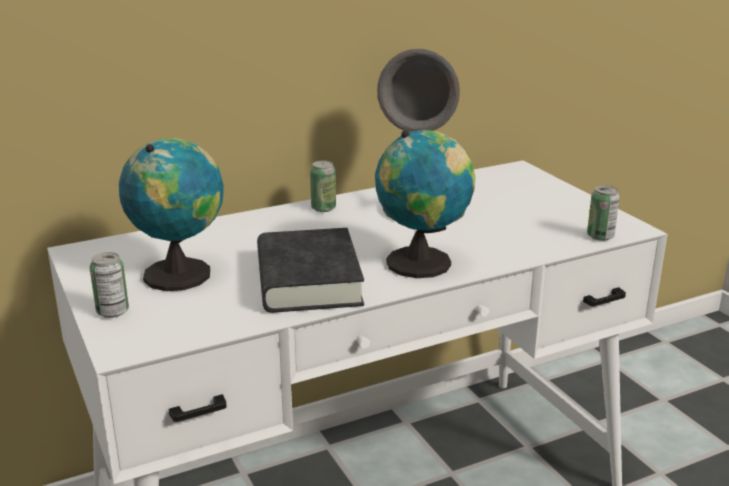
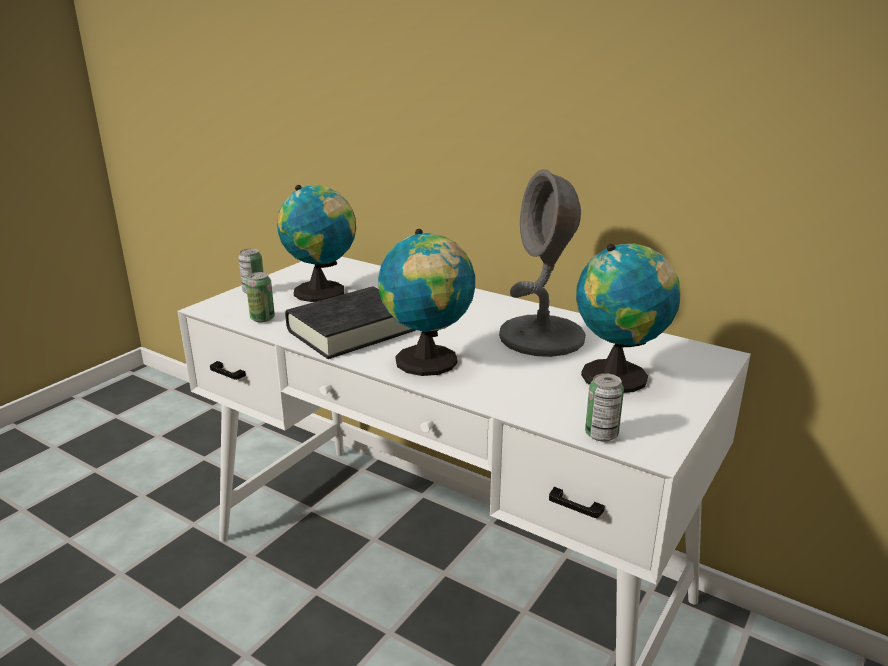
camera: 60 degrees right, 0 degrees up
(323, 208) = (487, 302): can -> can (262, 318)
(520, 205) = (619, 377): none -> globe

